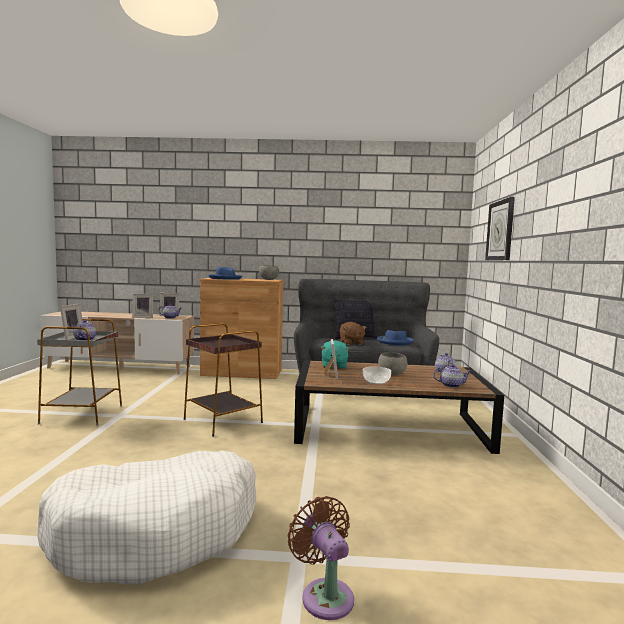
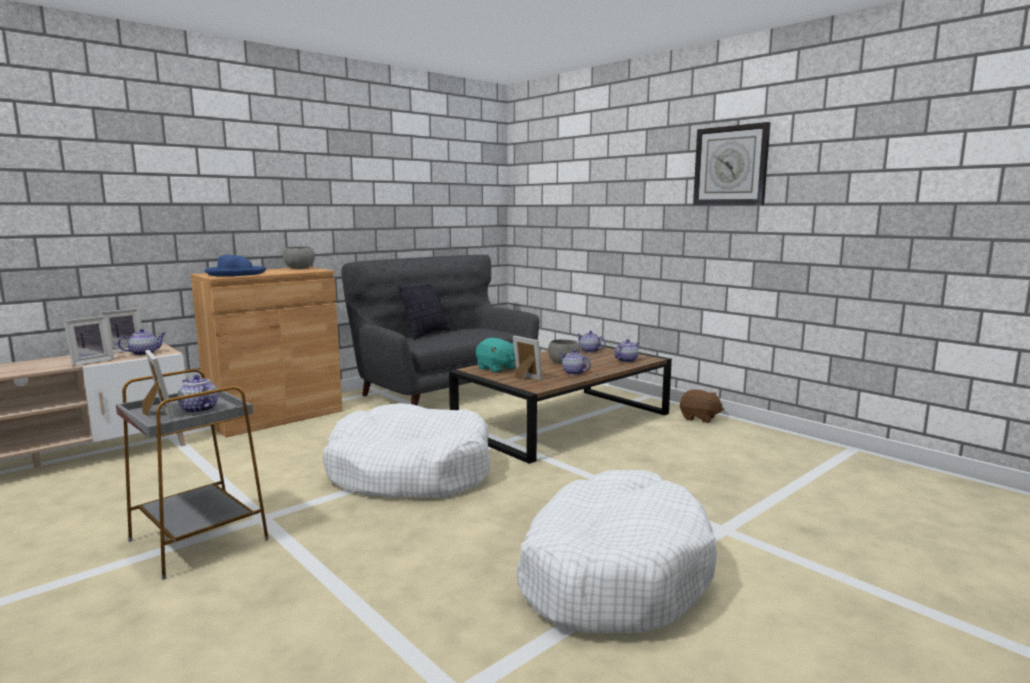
camera: 45 degrees left, 5 degrees up
(223, 421) = (410, 472): brown side table -> white dog bed
(325, 595) = (779, 537): brown fan -> none
(351, 343) = (448, 340): brown plush toy -> brown plush toy (699, 418)
(376, 381) = (573, 373): bowl -> teapot
(394, 342) = (482, 330): blue hat -> none
(500, 230) = (583, 195): wall clock -> wall clock (730, 165)

